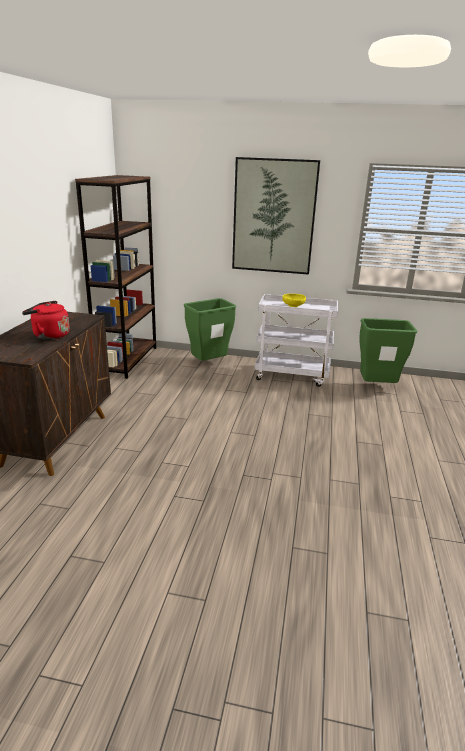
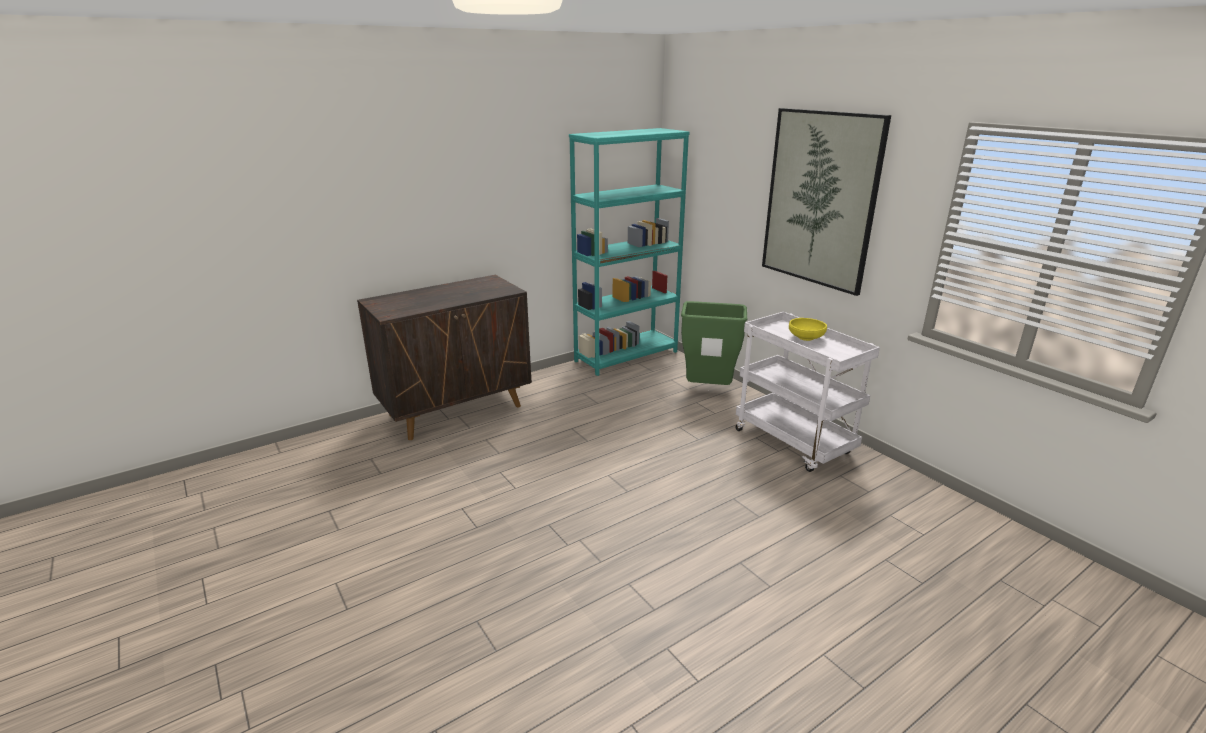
camera: 45 degrees right, 0 degrees up
(49, 335) = (443, 299): red kettle -> none
(127, 360) = (626, 356): brown bookcase -> turquoise bookcase
(377, 387) = (907, 511): green trash can -> none

